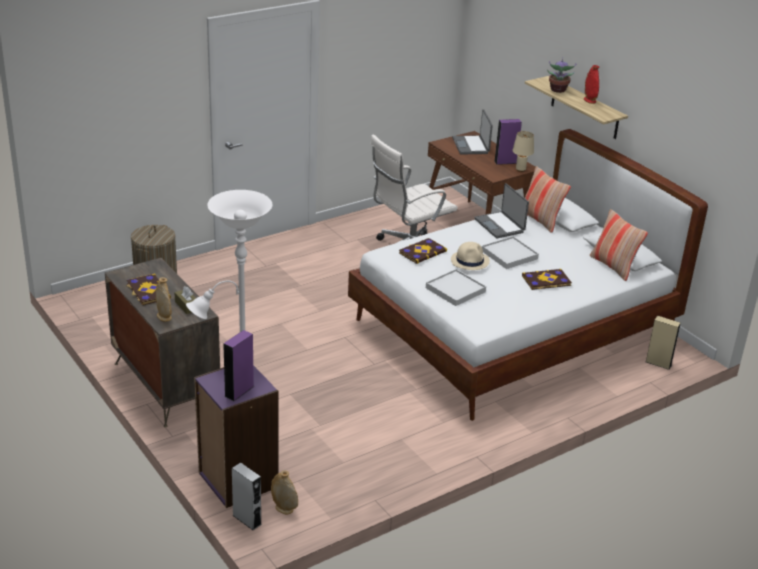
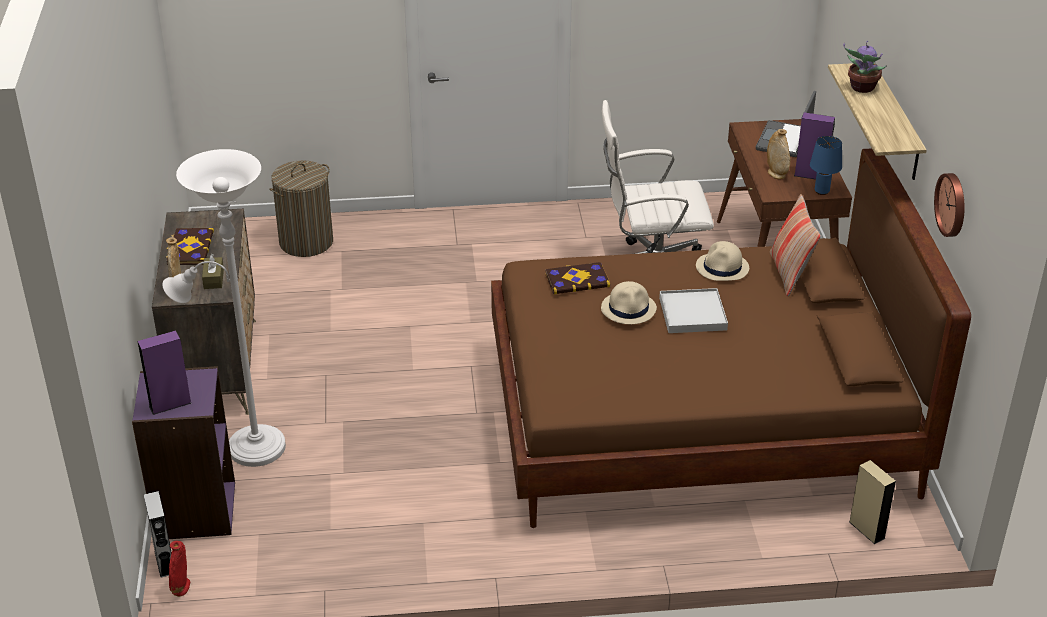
camera: 30 degrees right, 5 degrees up
(284, 509) = (215, 564): beige vase -> beige vase (776, 174)
(455, 290) = (572, 344): white tray -> none
(500, 225) = (722, 268): laptop -> beige hat
(513, 330) = (698, 420): white bed -> brown bed
(520, 169) = (821, 191): beige table lamp -> blue table lamp
(546, 281) = (708, 365): book -> none
(589, 101) = (891, 114): red vase -> red vase (181, 587)
(613, 266) = (829, 370): pillow -> none
(668, 142) = (952, 204): none -> wall clock

